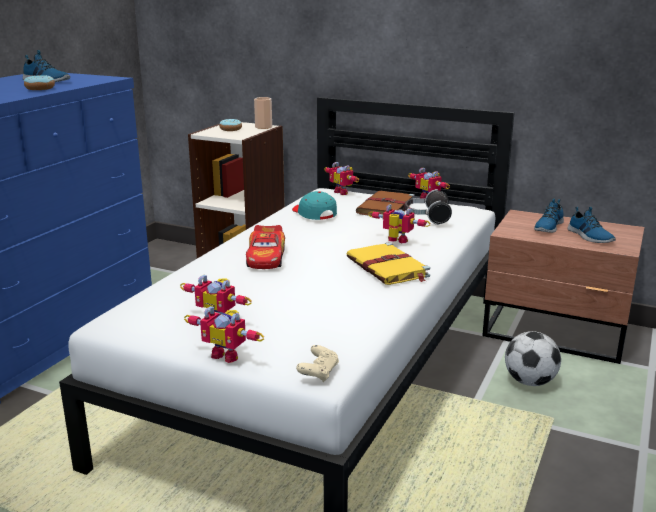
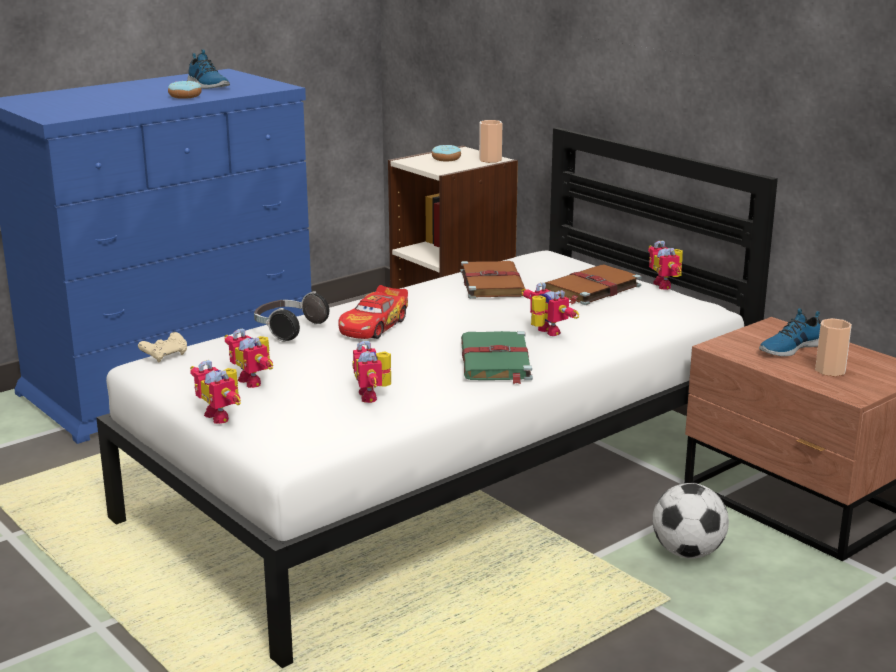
camera: 25 degrees right, 0 degrees up
(314, 214) = (491, 283): turquoise cap -> brown book
(318, 373) = (288, 451): beige game controller -> beige game controller (165, 356)
(343, 192) = (564, 260): toy robot -> toy robot (373, 396)
(388, 268) = (496, 361): yellow book -> green book
(426, 218) = (622, 309): headphones -> headphones (288, 330)
(589, 236) = (830, 370): shoe -> cup

